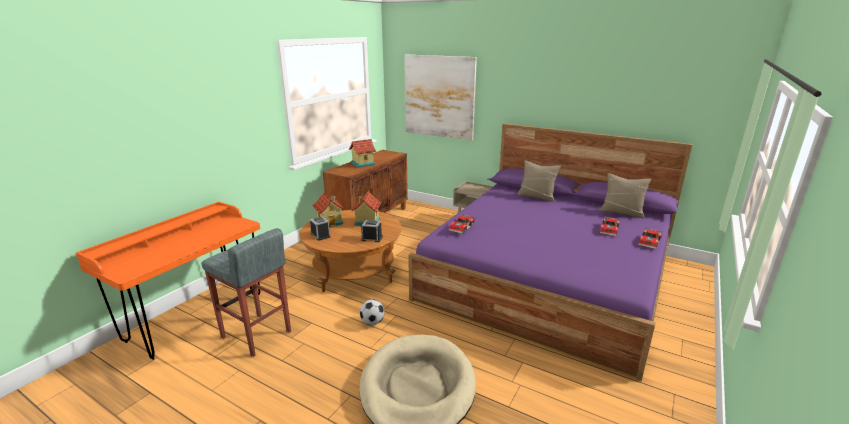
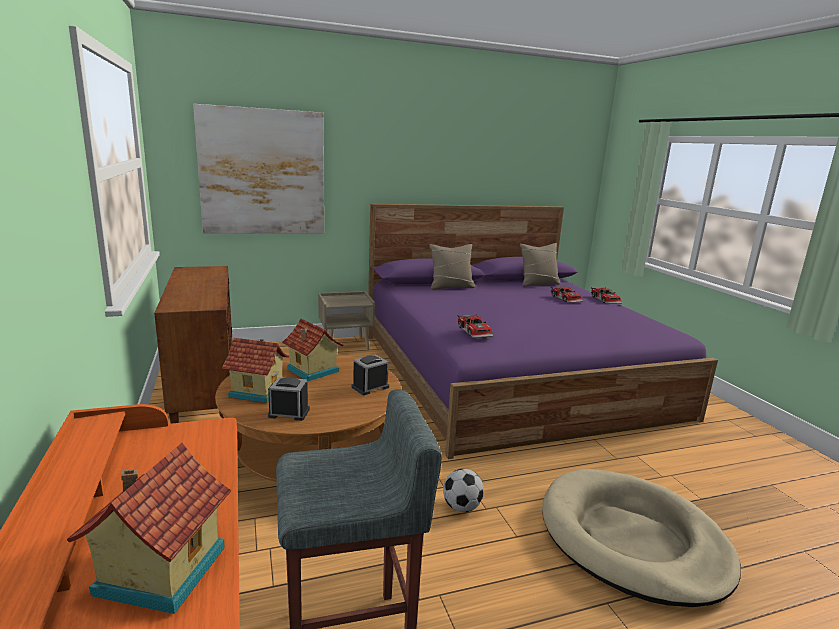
camera: 50 degrees left, 5 degrees down
(362, 163) = (194, 288): toy house -> toy house (158, 570)

